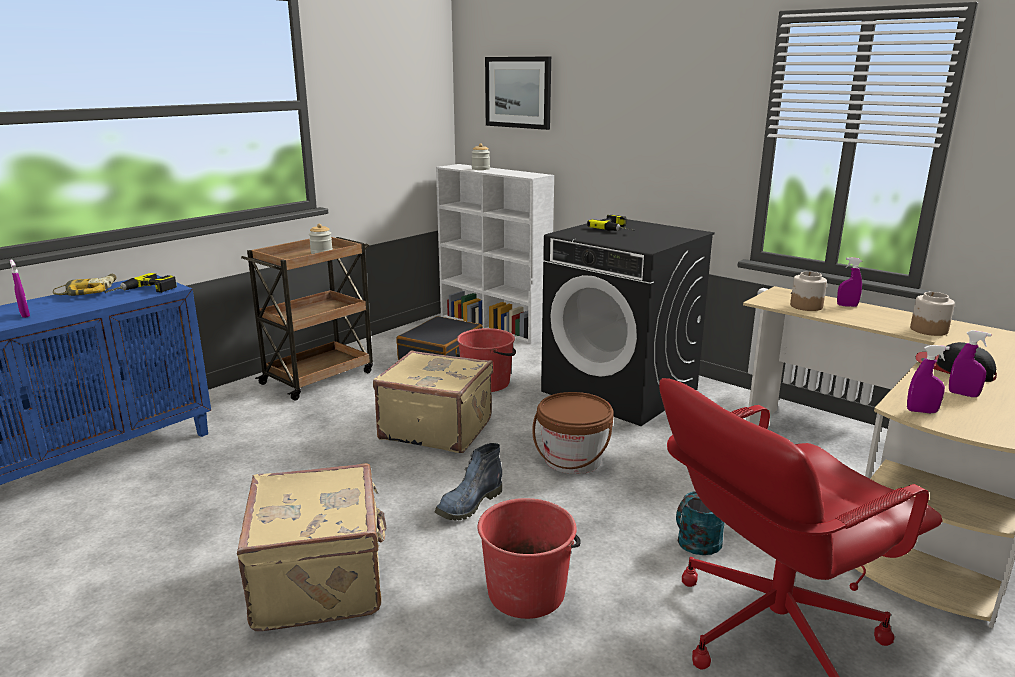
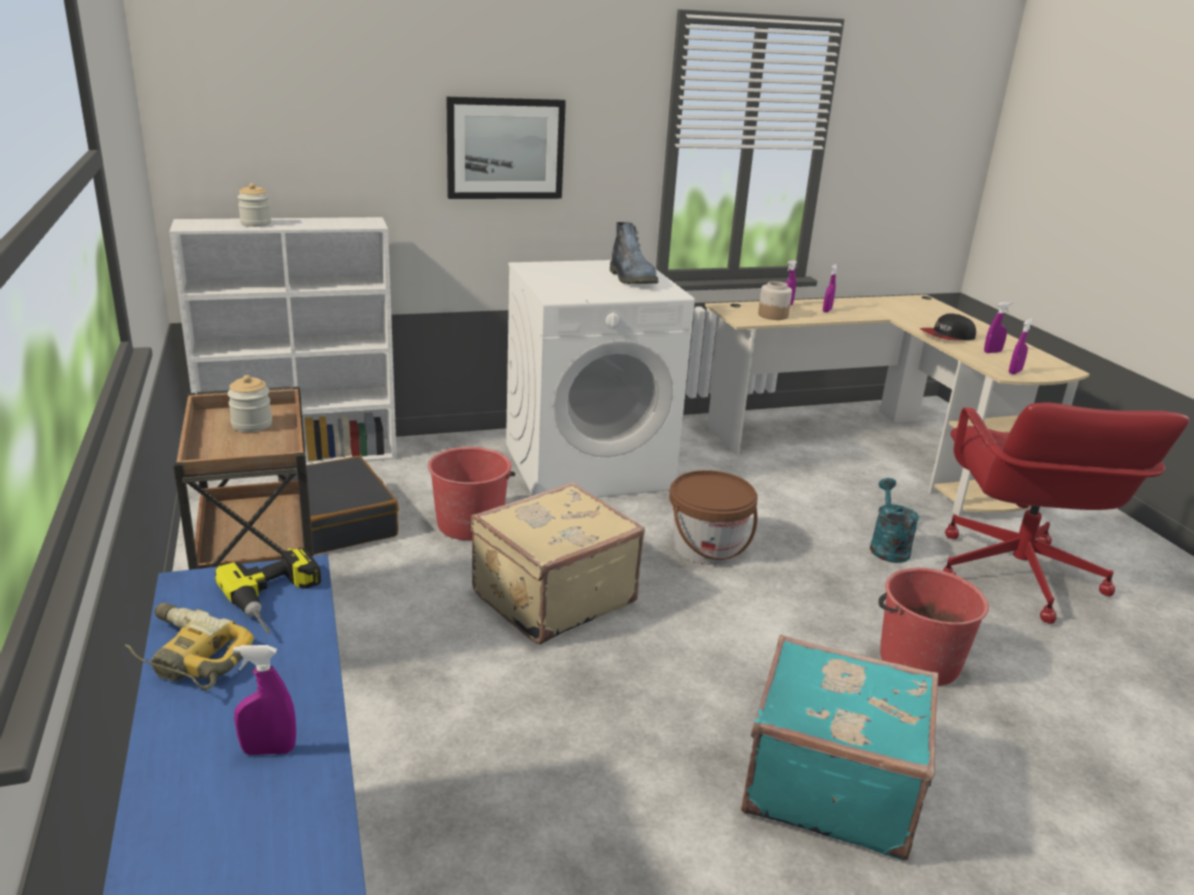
camera: 60 degrees left, 5 degrees up
(321, 580) = (829, 784): beige suitcase -> turquoise suitcase
(469, 505) = (746, 637): boot -> boot (632, 279)
(518, 92) = (296, 97): picture -> picture (505, 148)
(618, 229) = (573, 277): power drill -> none
(620, 390) = (588, 466): black washing machine -> white washing machine
(880, 318) = (827, 310): none -> purple spray bottle
(928, 330) = (864, 310): jar -> none

